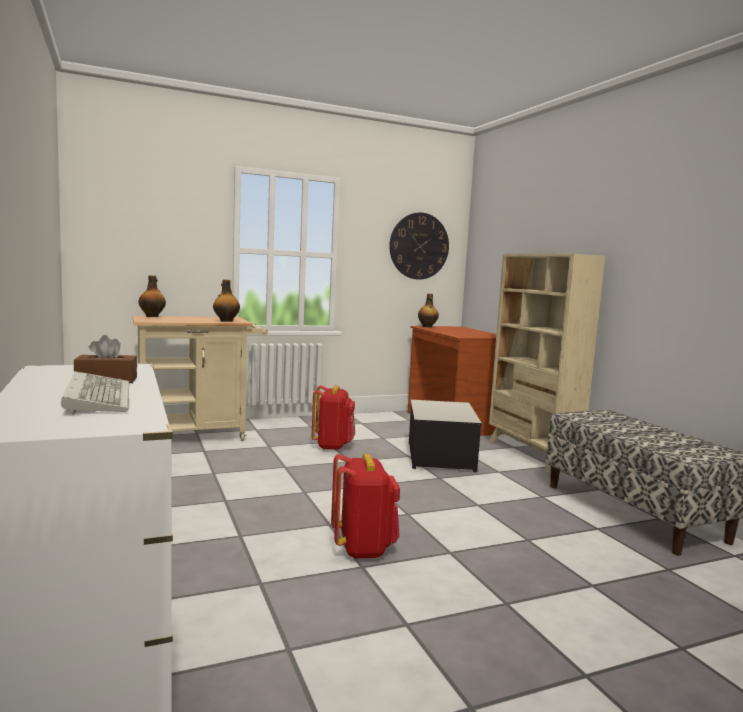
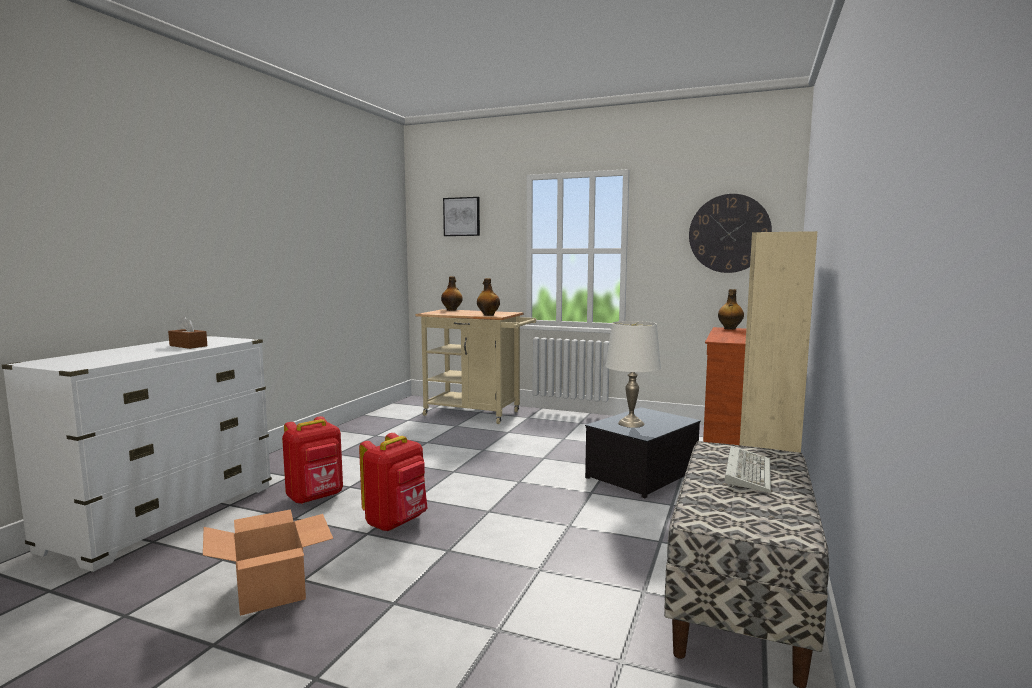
camera: 45 degrees right, 0 degrees up
(96, 397) = (136, 353): keyboard -> keyboard (746, 472)
(149, 203) = (462, 216): none -> picture
(333, 446) = (559, 443): red backpack -> red backpack (316, 497)
(403, 646) = (270, 590): none -> cardboard box
(440, 412) = (631, 423): none -> white table lamp

